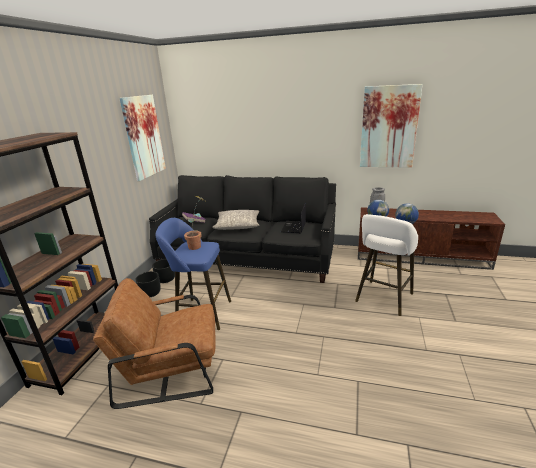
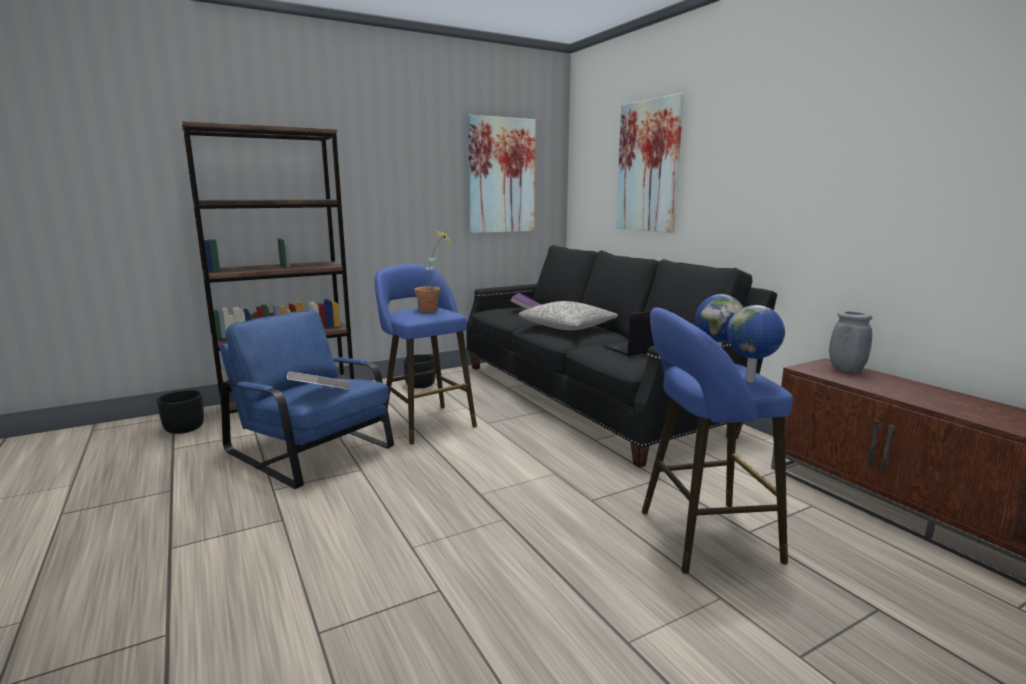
camera: 45 degrees right, 10 degrees down
(165, 279) = (457, 380): black planter -> black planter (184, 428)
(171, 368) = (312, 449): brown armchair -> blue armchair
(198, 329) = (320, 393): none -> white book
(383, 299) = (700, 536): white stool -> blue stool
(388, 127) = (908, 169): picture -> picture (648, 166)

